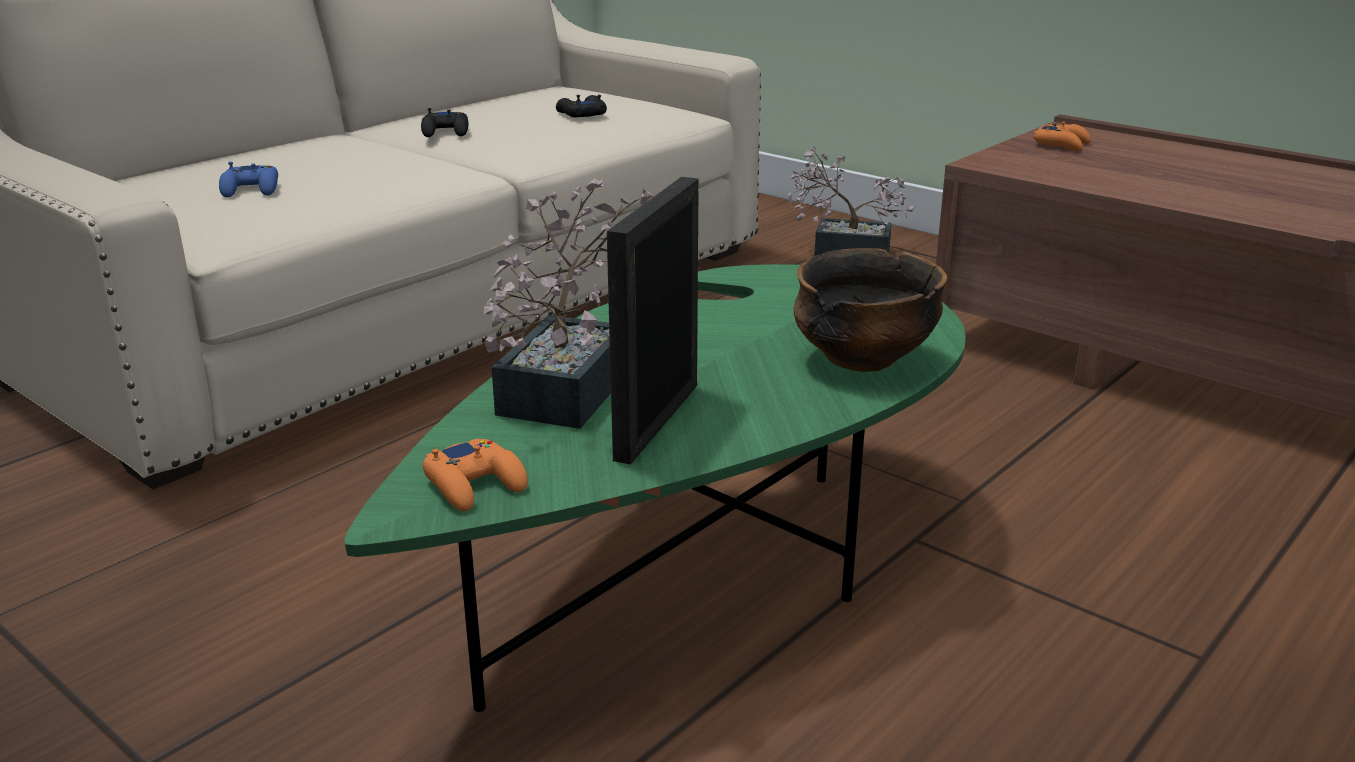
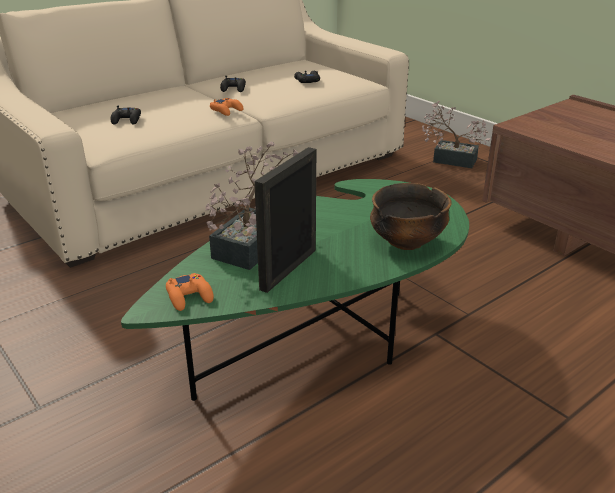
camera: 10 degrees right, 5 degrees up
(251, 189) = (127, 120): blue game controller -> black game controller
(1062, 144) = (566, 115): orange game controller -> orange game controller (226, 110)

